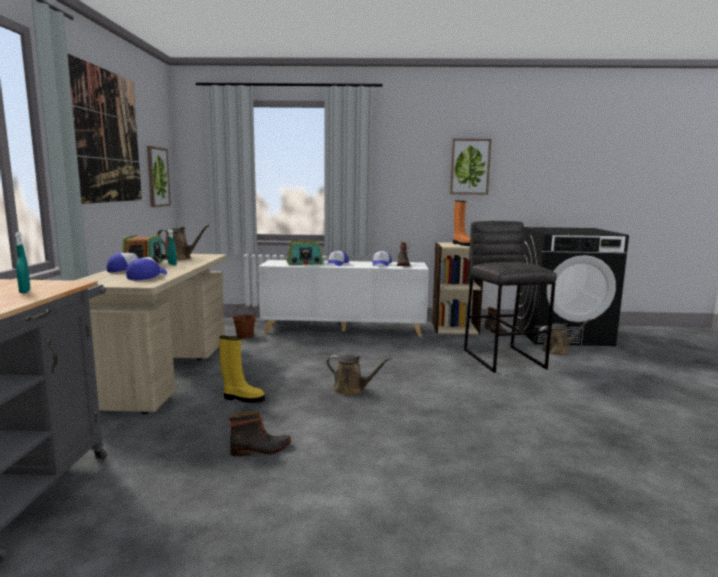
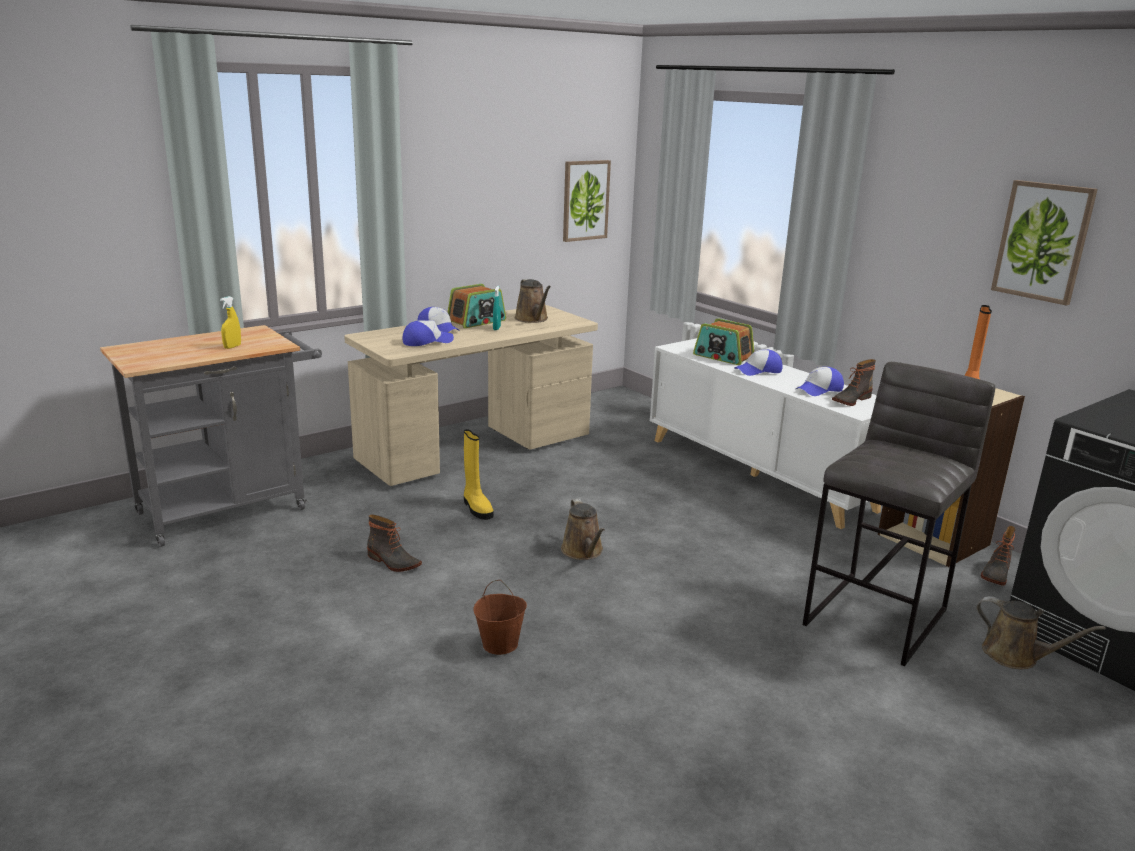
camera: 50 degrees right, 10 degrees up
(25, 291) = (232, 347): turquoise spray bottle -> yellow spray bottle
(106, 136) = (480, 161): picture -> none
(245, 336) = (626, 436): brown bucket -> brown bucket (500, 644)

